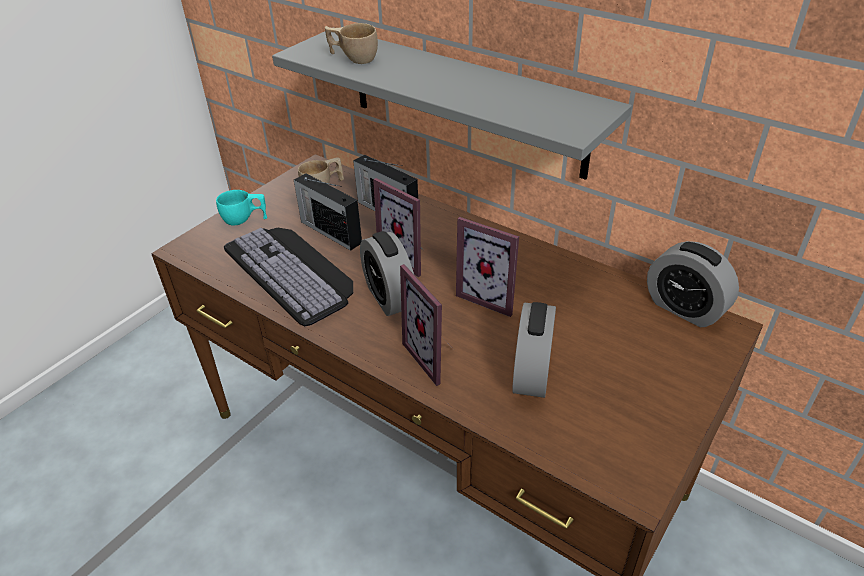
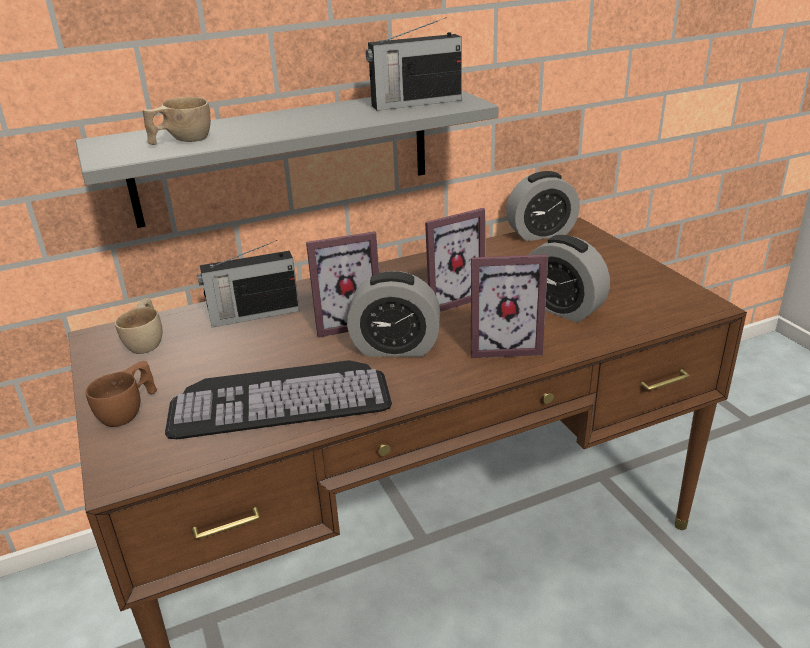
camera: 60 degrees left, 10 degrees down
(245, 220) = (129, 411): turquoise cup -> brown cup
(330, 231) = (241, 356): radio -> radio (415, 103)

